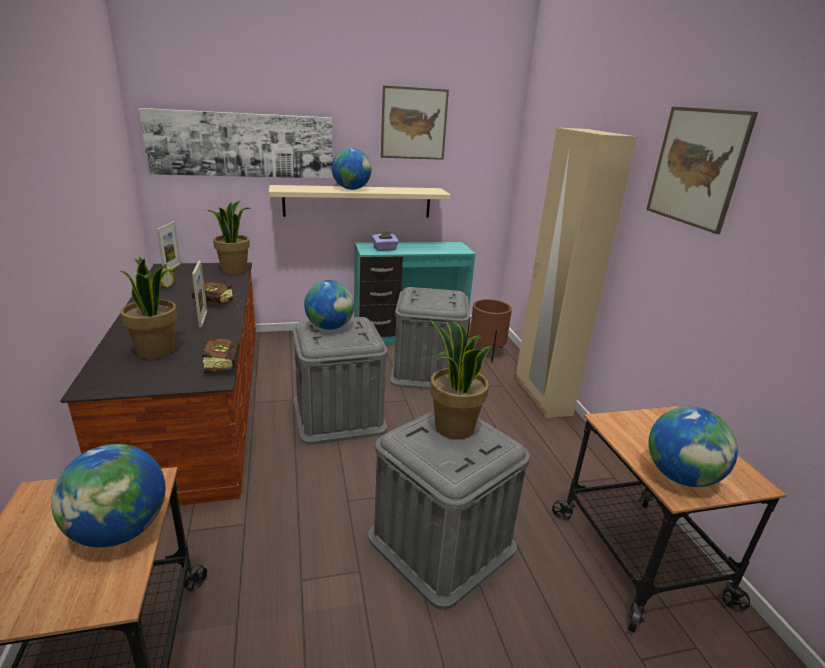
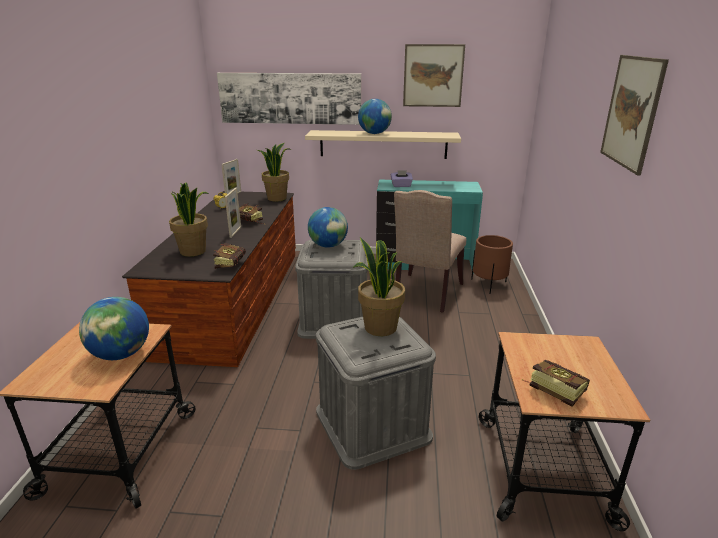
camera: 20 degrees right, 0 degrees up
(427, 371) = (426, 294): grey storage box -> beige chair
(542, 397) = (523, 328): beige wardrobe -> none
(680, 477) = (551, 389): globe -> book

